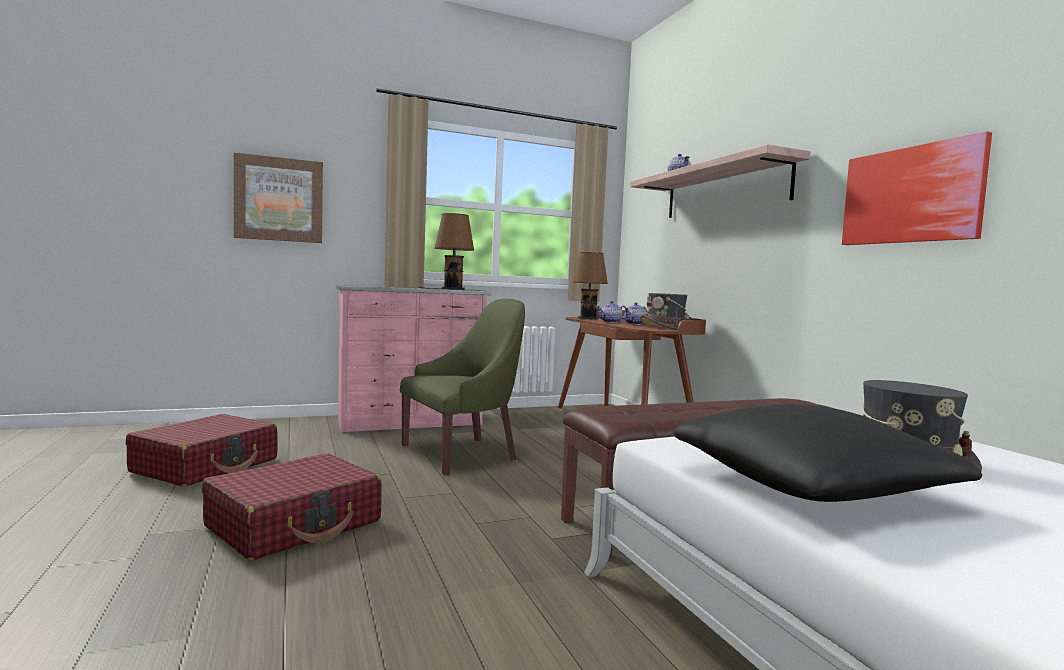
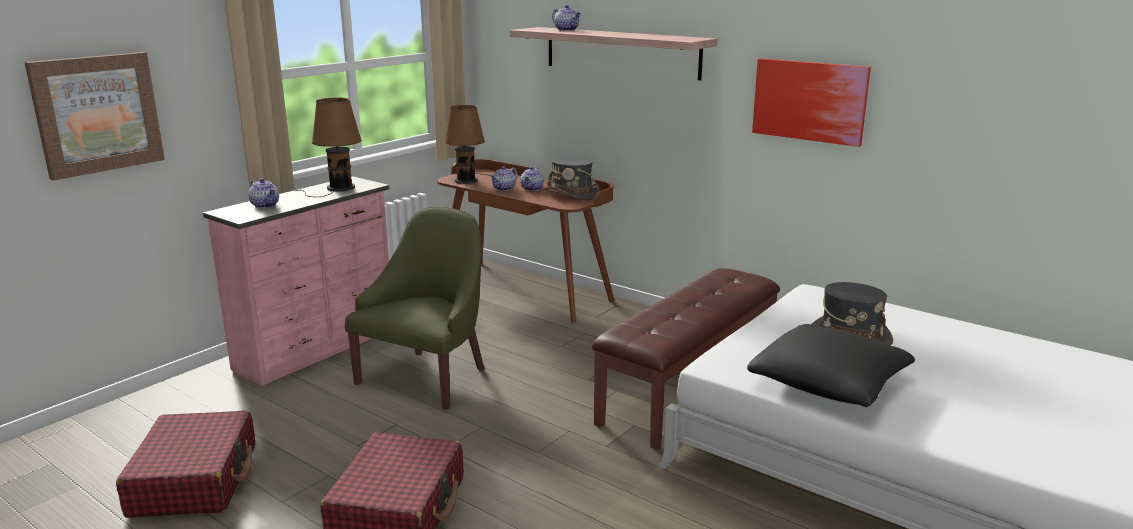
camera: 30 degrees left, 15 degrees up
(381, 286) = (265, 205): none -> teapot

